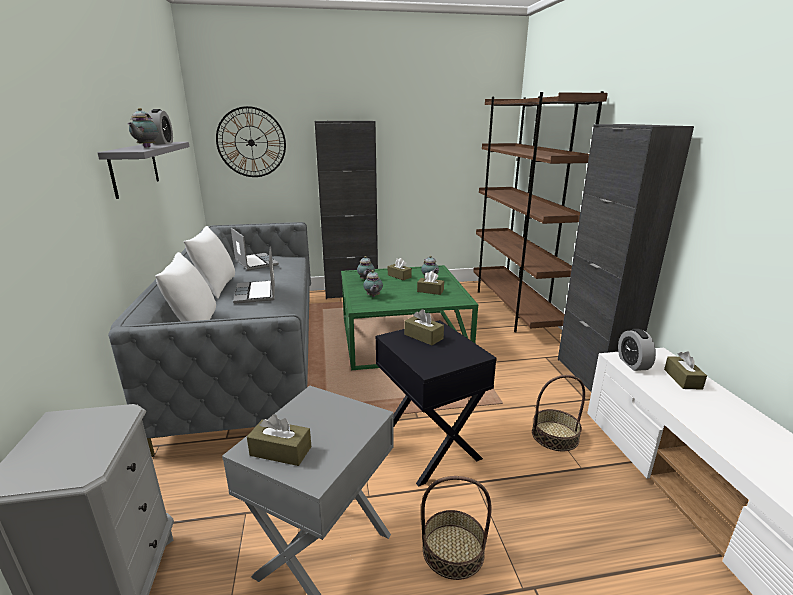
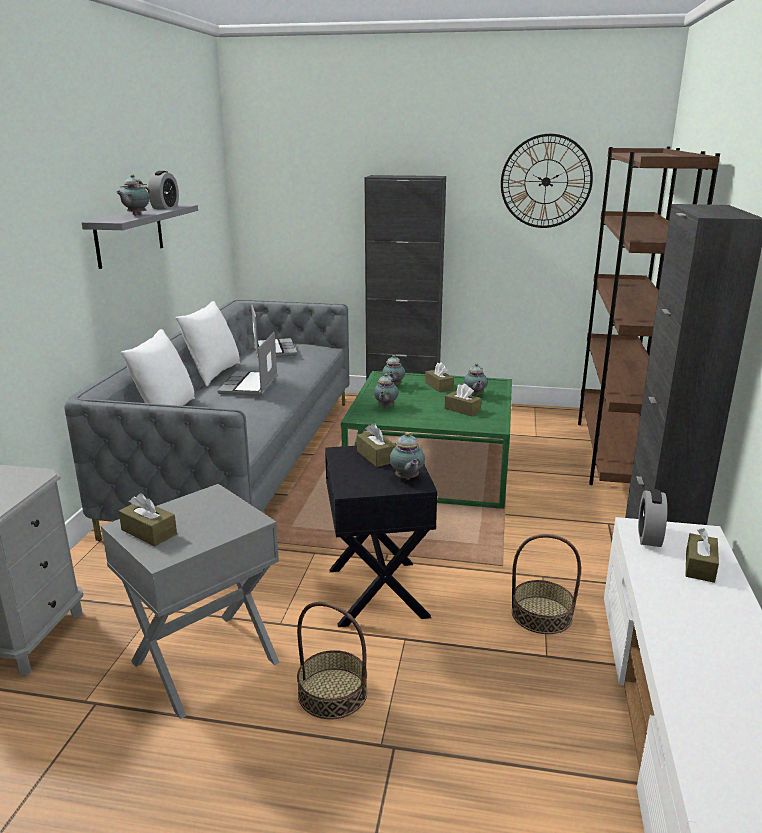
camera: 20 degrees right, 0 degrees up
(251, 142) = (294, 200): wall clock -> wall clock (546, 181)
(464, 351) = (406, 478): none -> teapot

